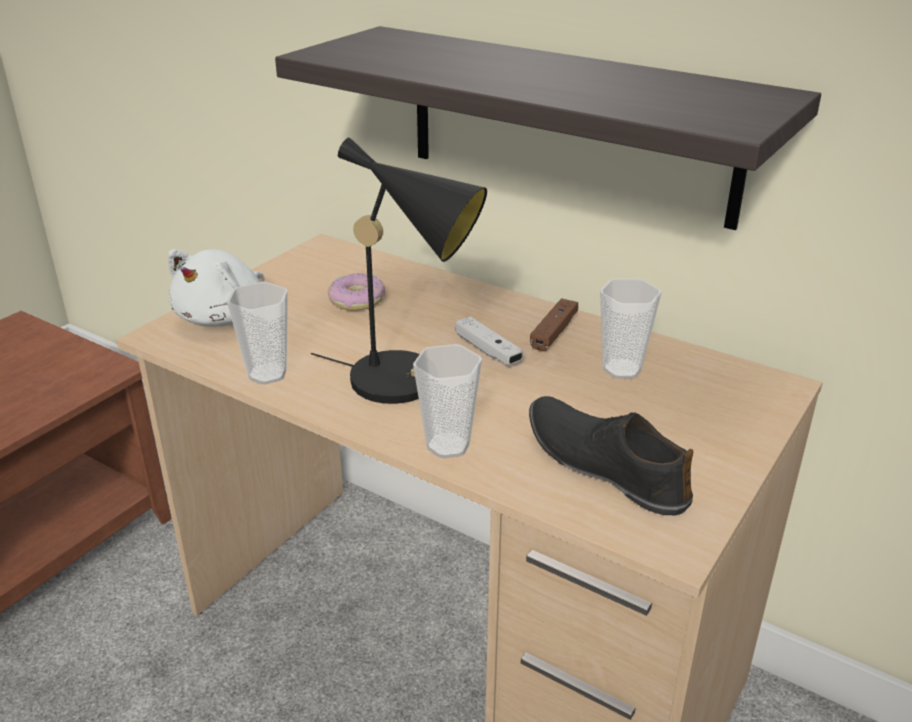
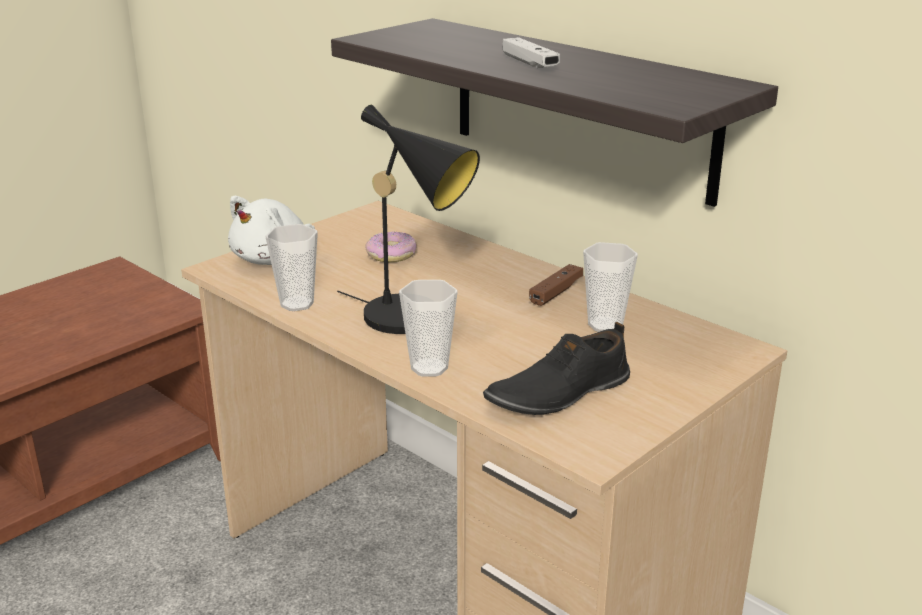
camera: 10 degrees right, 5 degrees down
(488, 350) = (491, 301): white game controller -> white game controller (530, 63)
(604, 464) = (558, 393): black shoe -> black shoe turned 90 degrees counterclockwise

